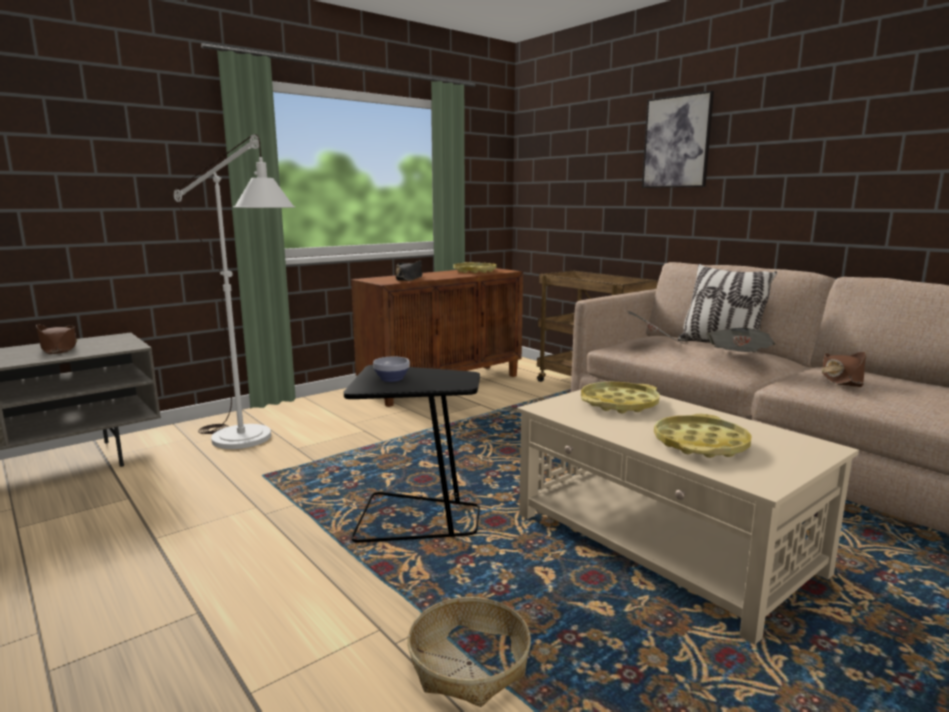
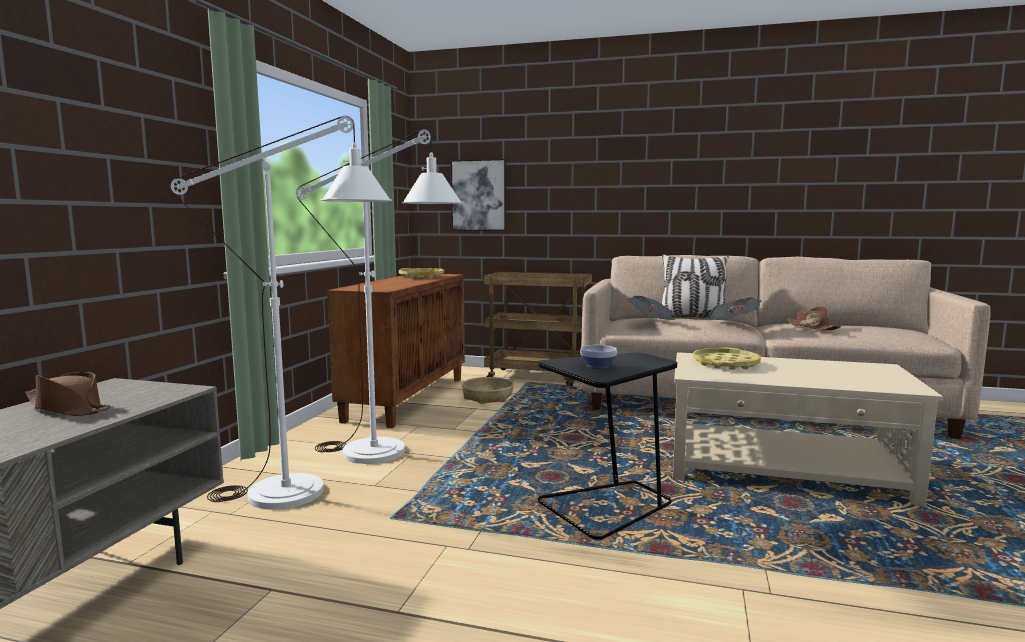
camera: 35 degrees left, 5 degrees down
(348, 427) = (390, 454): none -> white floor lamp
(409, 279) = (391, 285): black hat -> none
(469, 664) = (834, 582): basket -> basket (488, 397)
(677, 142) = (600, 156): picture -> picture (478, 195)
(700, 444) = (832, 377): yellow tray -> none

